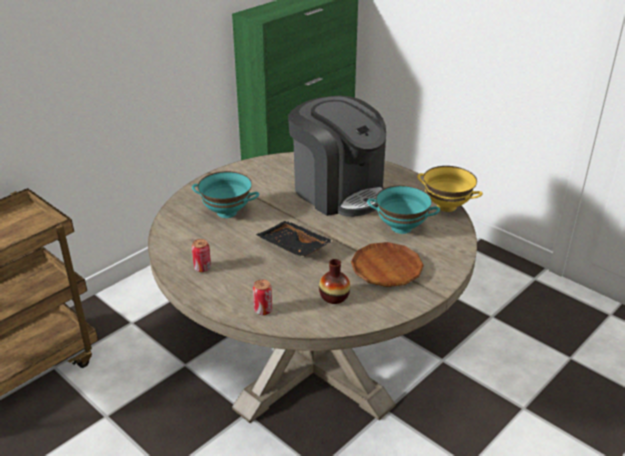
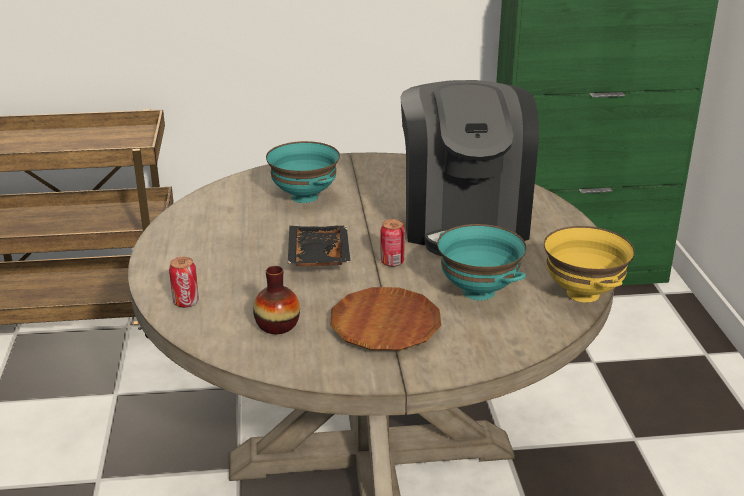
camera: 40 degrees right, 5 degrees down
(202, 268) = (196, 237): can -> can (392, 262)

